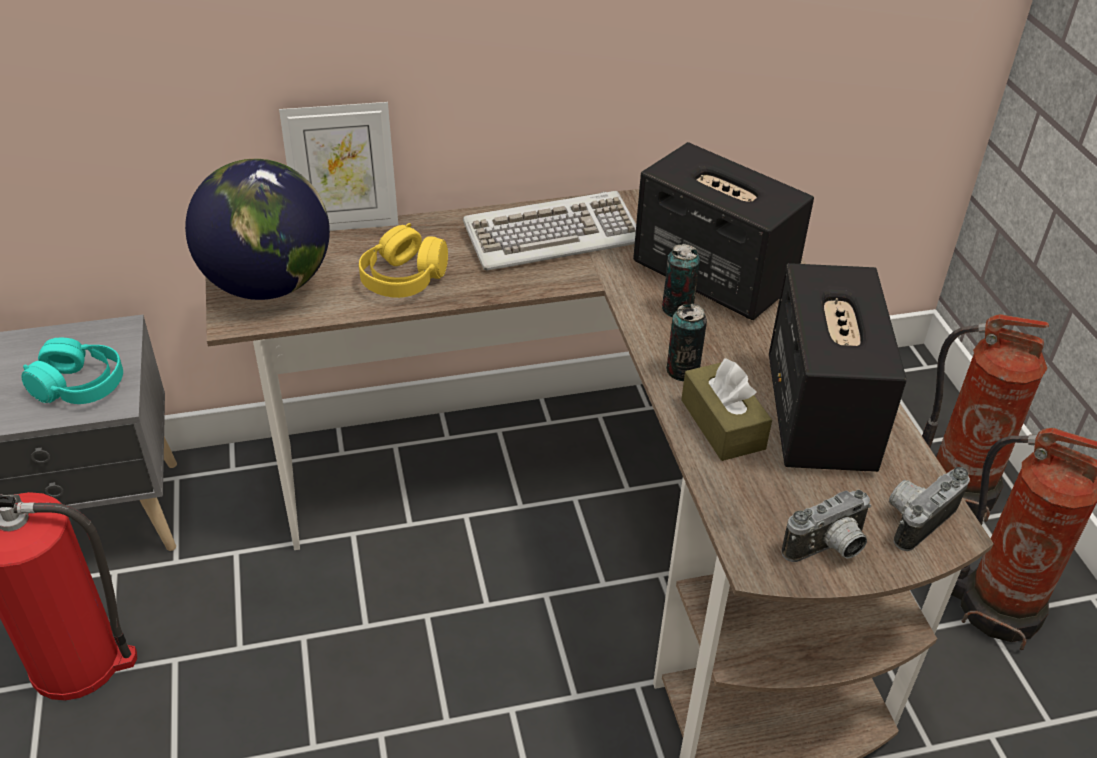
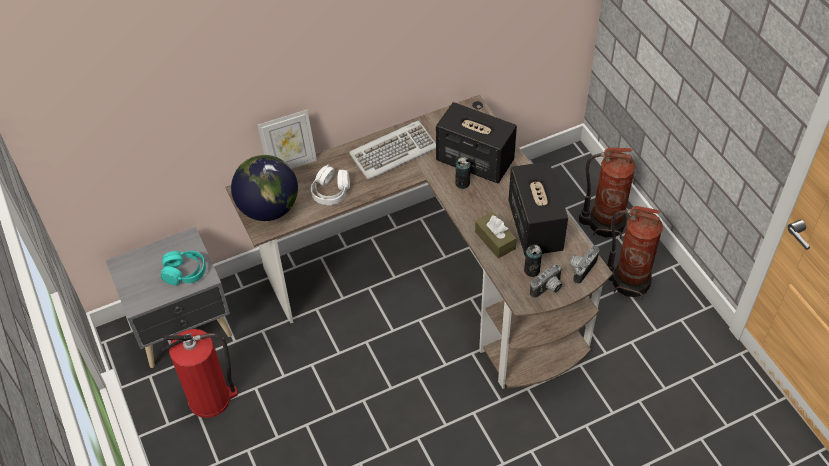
camera: 10 degrees left, 10 degrees up
(404, 278) = (331, 191): yellow headphones -> white headphones
(682, 370) = (472, 216): can -> can (531, 270)

